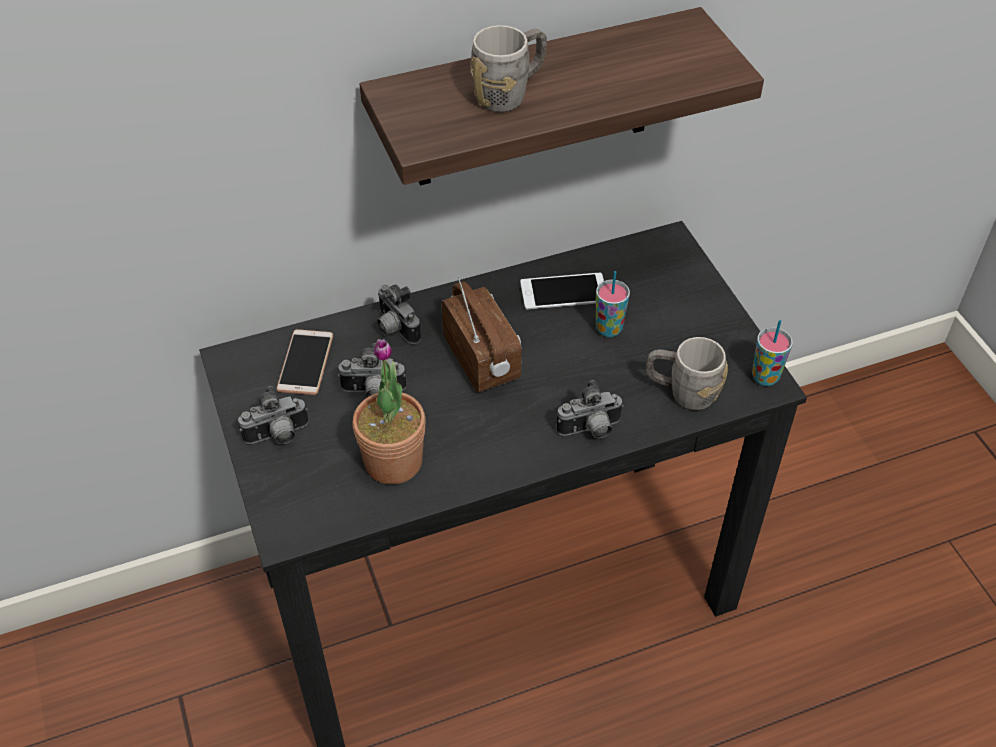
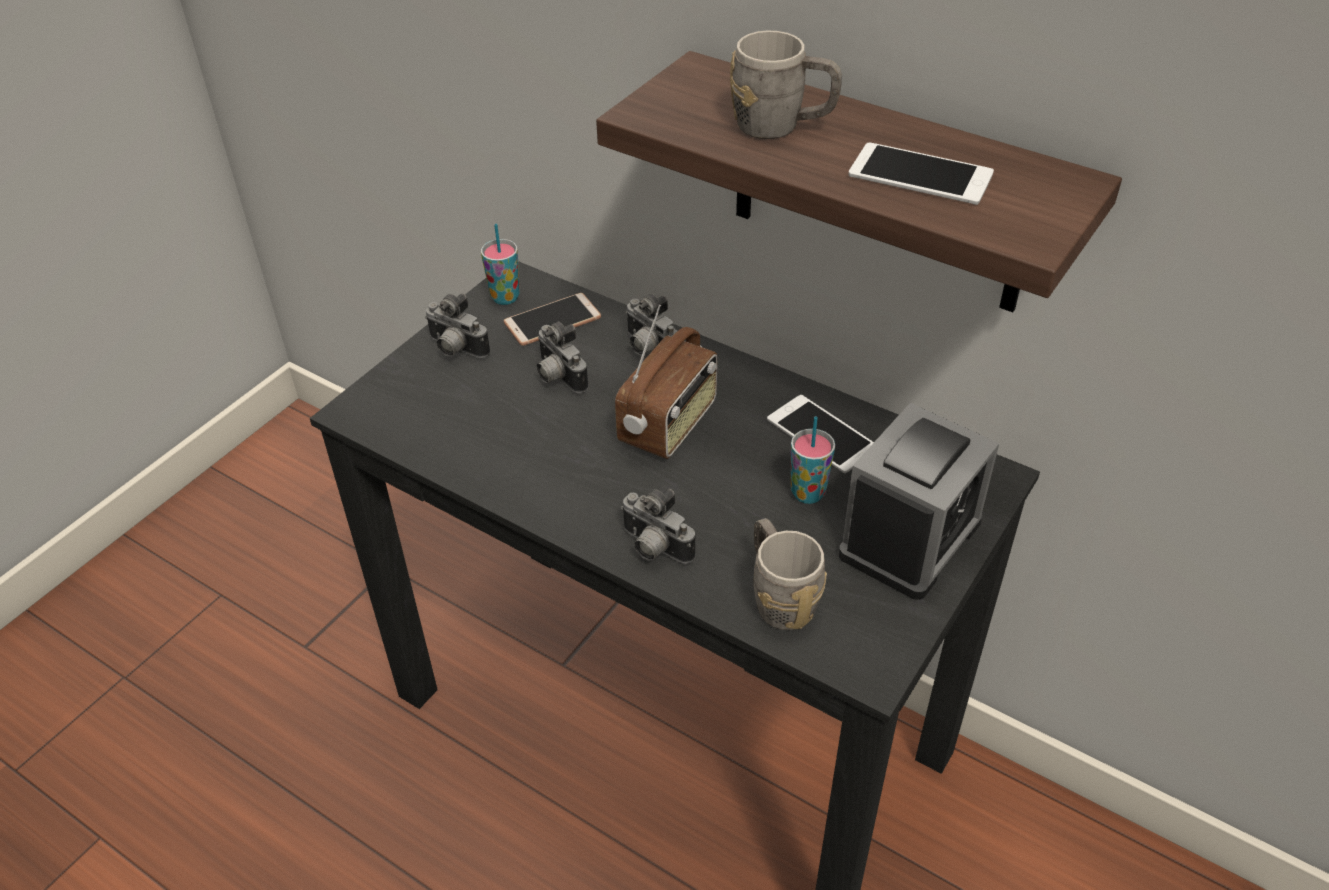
camera: 55 degrees right, 5 degrees down
(393, 461) = (488, 432): potted plant -> none
(394, 328) = (648, 349): camera -> camera turned 60 degrees counterclockwise
(624, 71) = (920, 174): none -> phone
(686, 306) = (910, 538): none -> alarm clock
(765, 377) = (878, 660): cup -> cup (505, 297)

